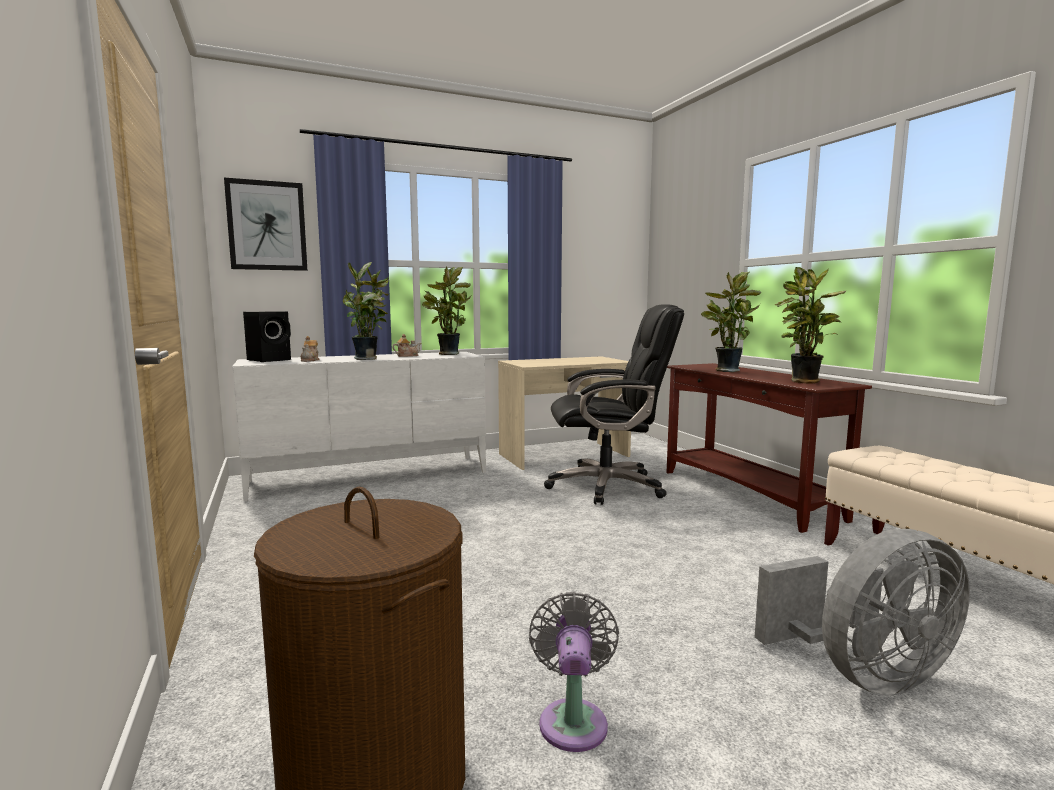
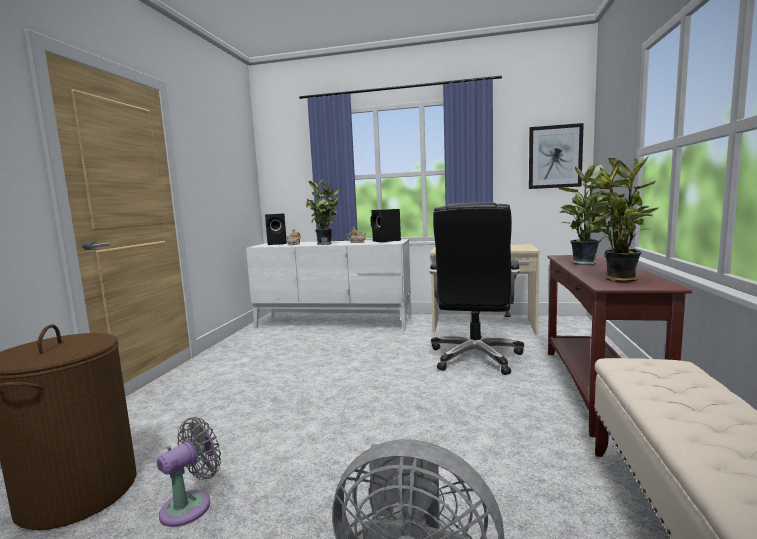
camera: 35 degrees right, 0 degrees up
(267, 226) = (287, 160): picture -> picture (555, 157)
(447, 354) = (387, 241): potted plant -> black speaker
(607, 487) = (475, 357): black office chair -> black office chair turned 75 degrees clockwise

